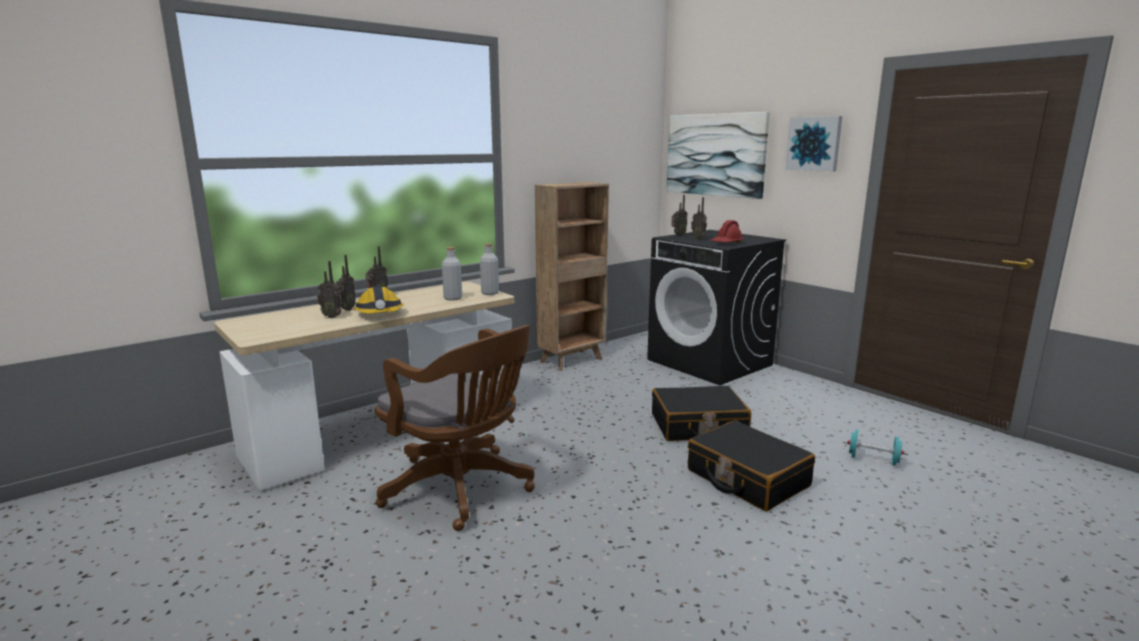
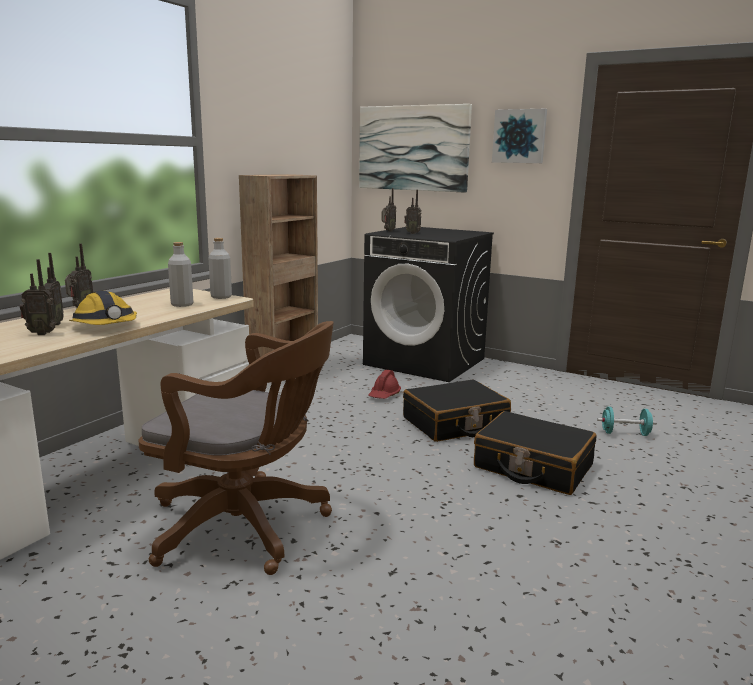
camera: 20 degrees left, 0 degrees up
(726, 243) = (446, 236): red hard hat -> red hard hat (384, 395)

